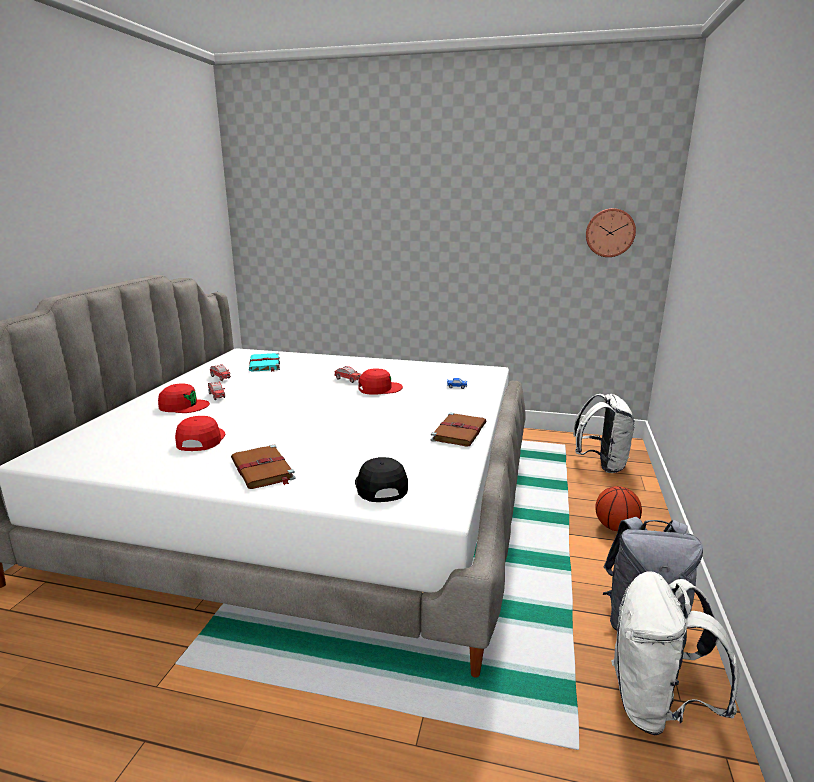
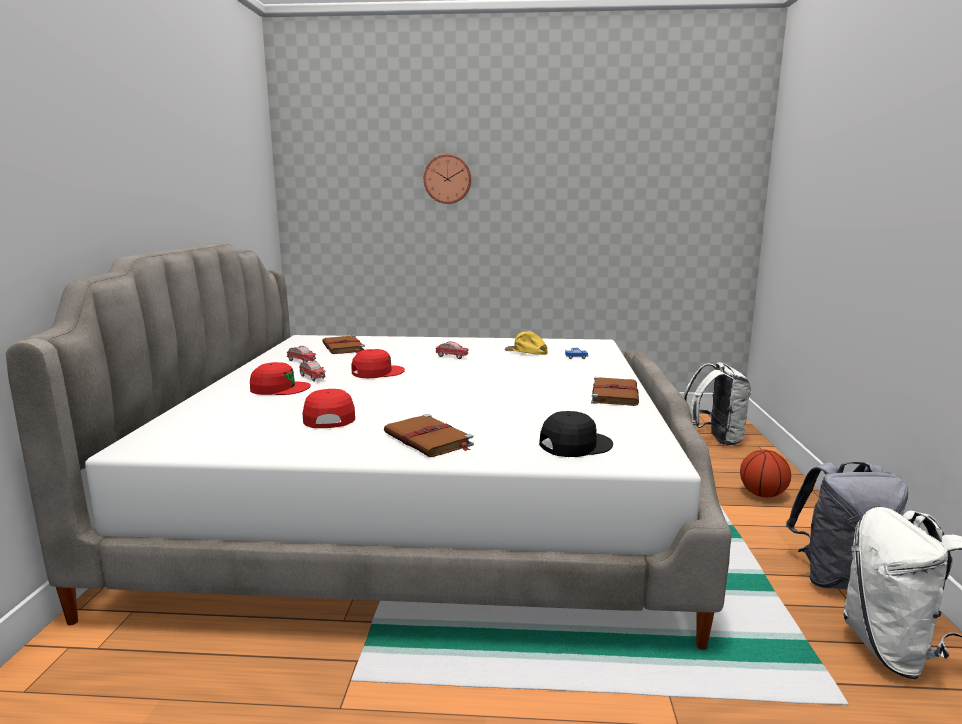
camera: 10 degrees left, 5 degrees down
(265, 364) = (343, 347): turquoise book -> brown book
(379, 388) = (494, 362): red cap -> red cap (377, 372)
(380, 486) = (574, 445): black cap -> black cap turned 90 degrees clockwise
(417, 377) = (526, 351): none -> yellow cap
(610, 232) = (702, 198): wall clock -> wall clock (447, 179)

